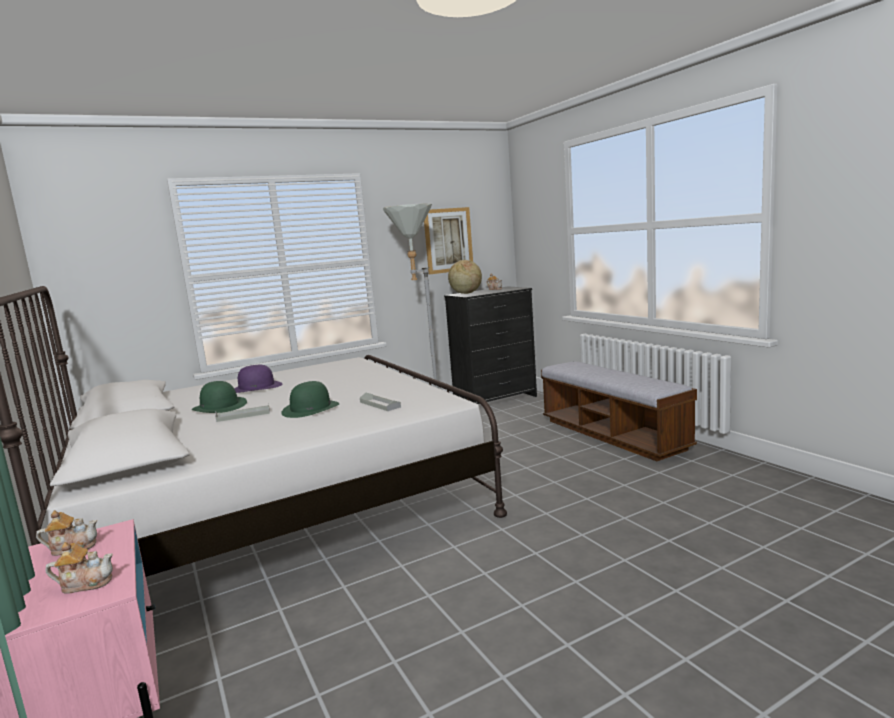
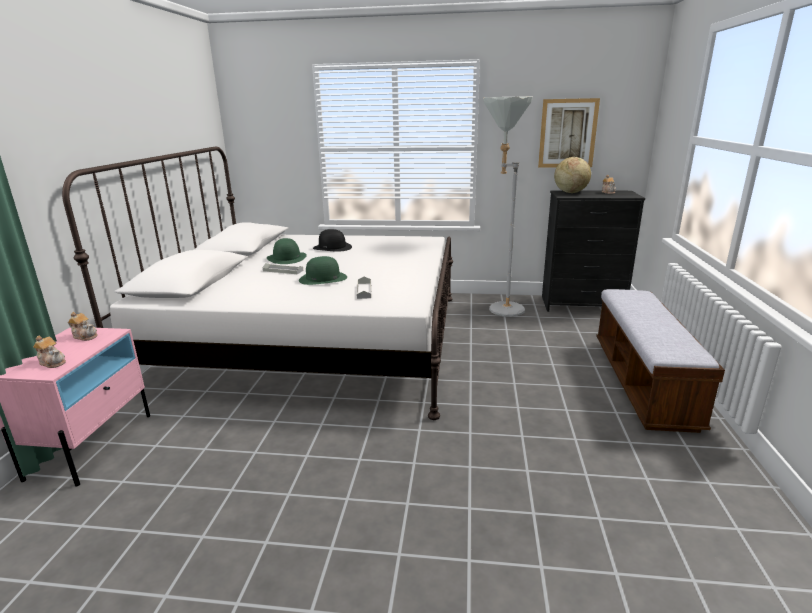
camera: 35 degrees right, 10 degrees up
(257, 387) = (332, 247): purple hat -> black hat

